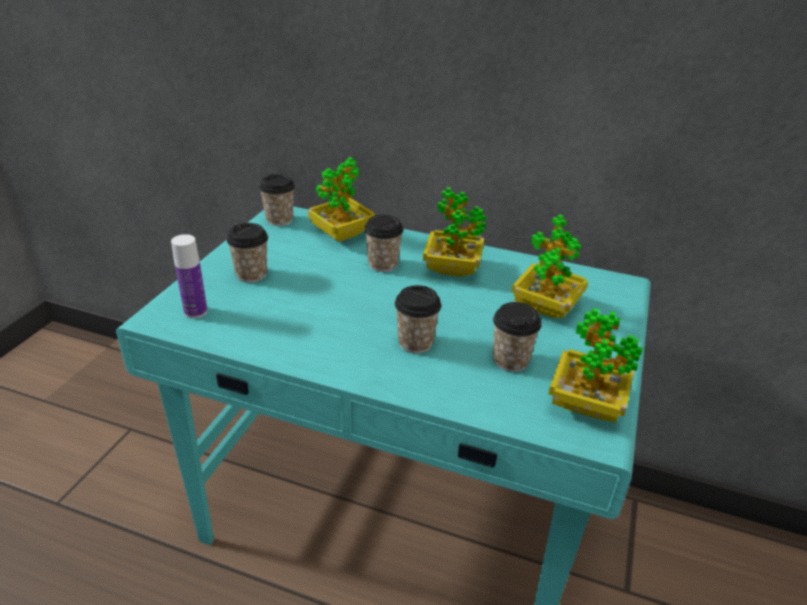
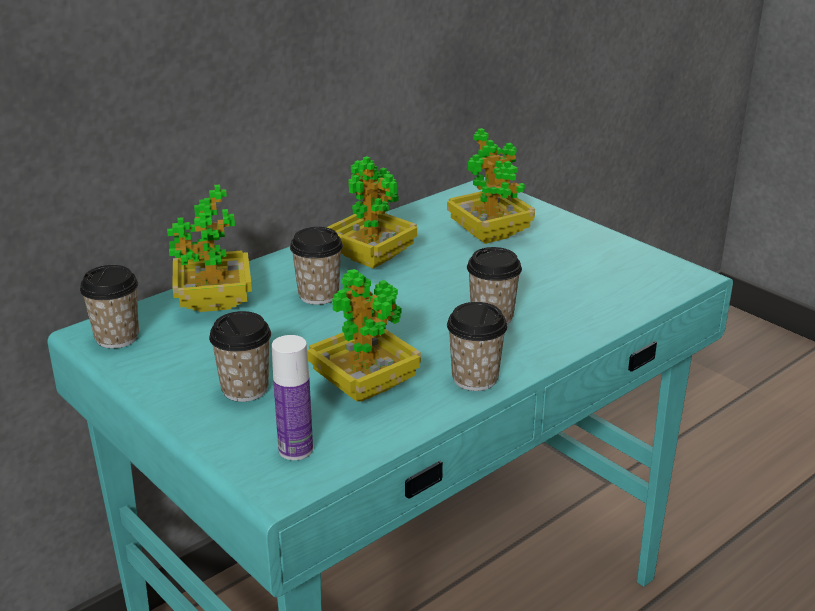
camera: 60 degrees left, 5 degrees down
(510, 361) = (559, 279): cup -> cup (475, 378)
(586, 404) = (645, 266): potted plant -> potted plant (364, 387)

